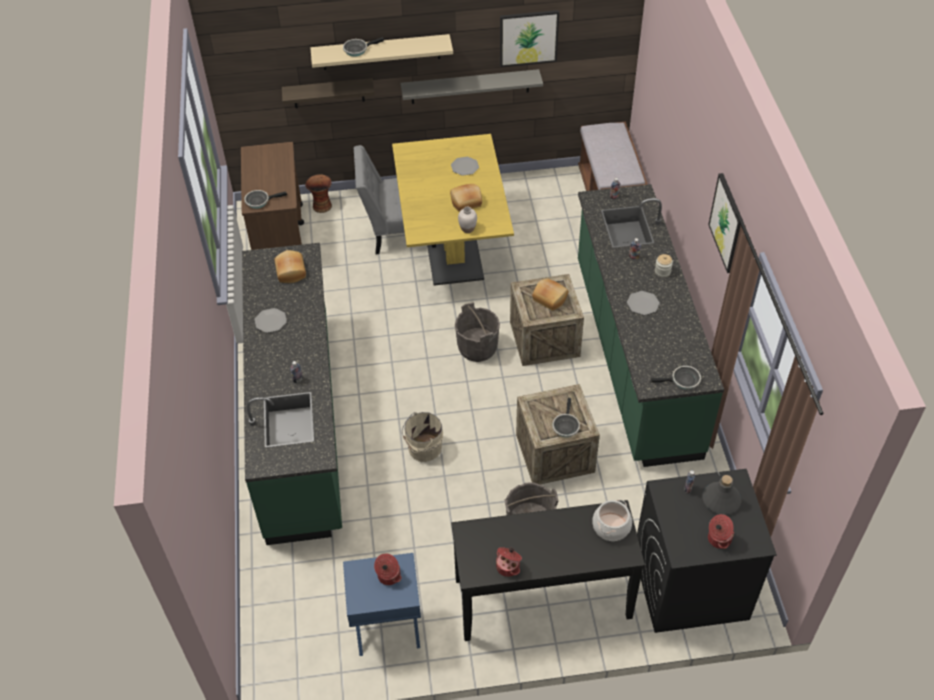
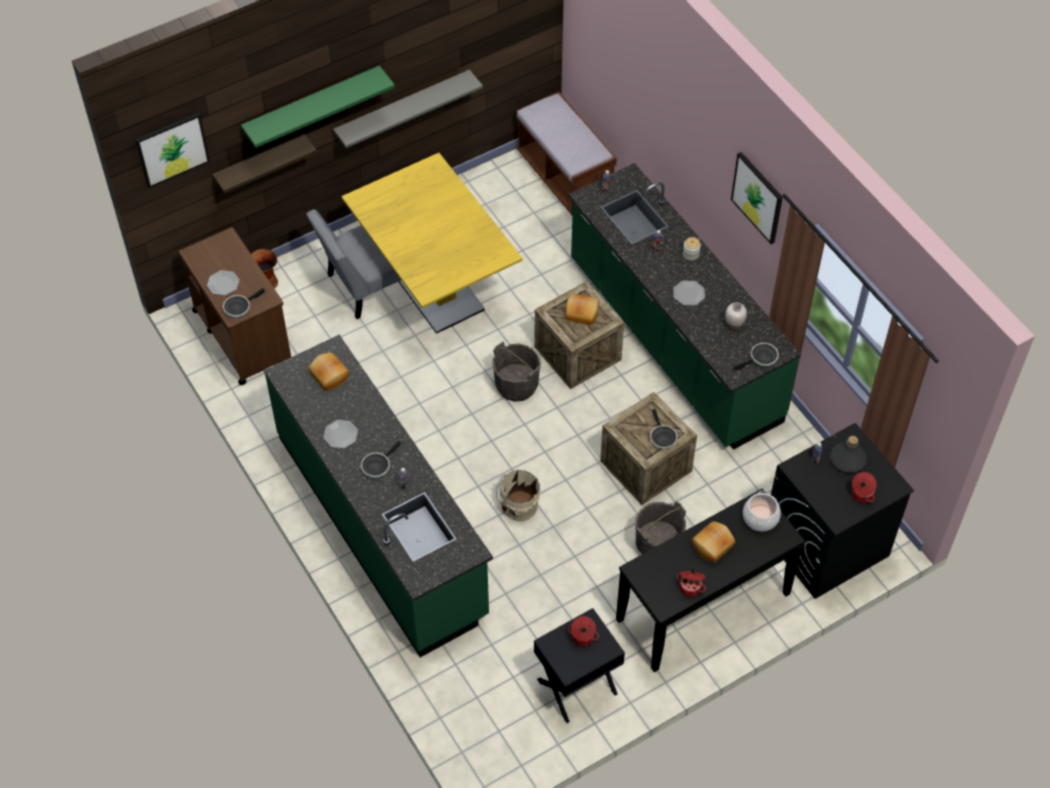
camera: 25 degrees left, 5 degrees up
(357, 49) = (293, 113): frying pan -> frying pan (377, 466)
(381, 52) = (312, 105): beige shelf -> green shelf
(387, 626) = (577, 687): blue nightstand -> black nightstand
(465, 167) = (433, 199): plate -> plate (223, 283)
(466, 202) = (457, 239): bread -> bread (713, 546)
(467, 229) = (474, 268): white vase -> white vase (734, 324)
(528, 37) = (457, 43): picture -> picture (172, 149)

